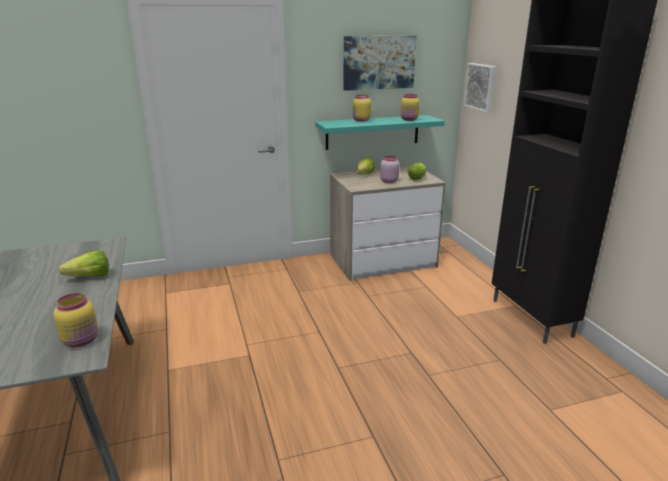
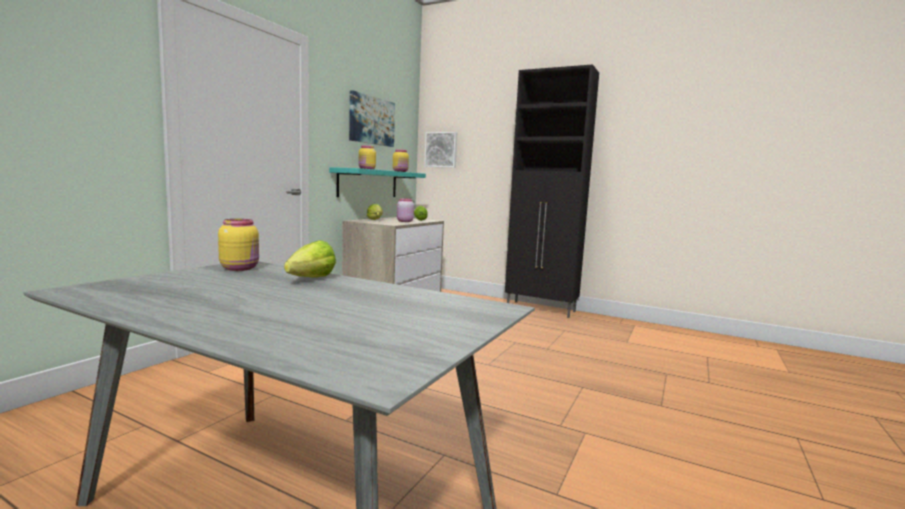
camera: 45 degrees left, 15 degrees down
(82, 340) = (458, 303): yellow jar -> yellow jar (240, 268)

